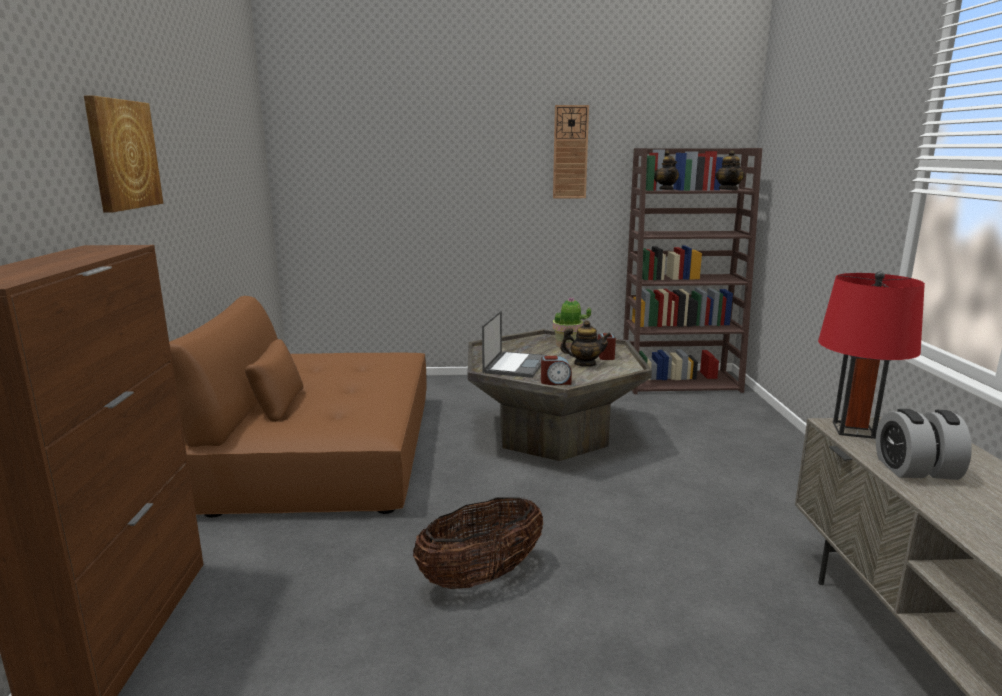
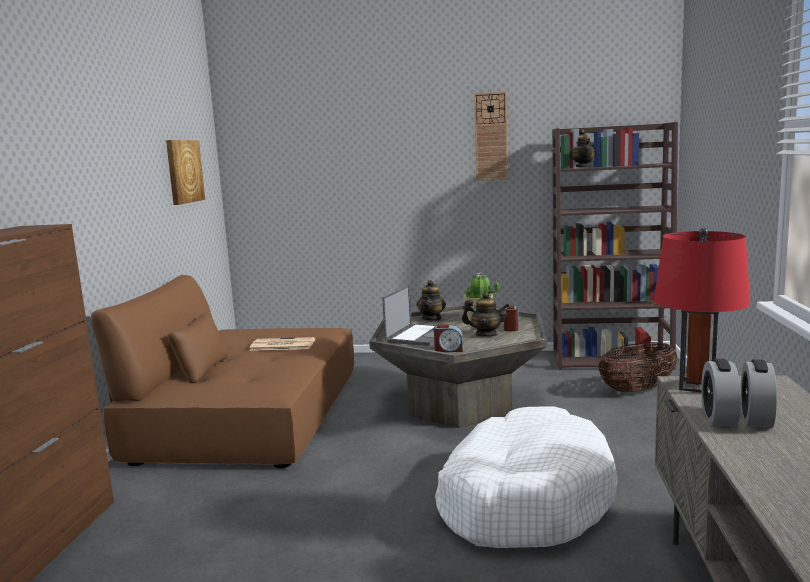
camera: 10 degrees right, 5 degrees down
(122, 154) = (62, 154): picture -> picture (184, 171)
(360, 374) = (281, 345): none -> newspaper
(481, 576) = (346, 522): basket -> basket (637, 390)
(656, 540) = (524, 499): none -> white dog bed
(728, 190) = (647, 164): teapot -> teapot (432, 318)

